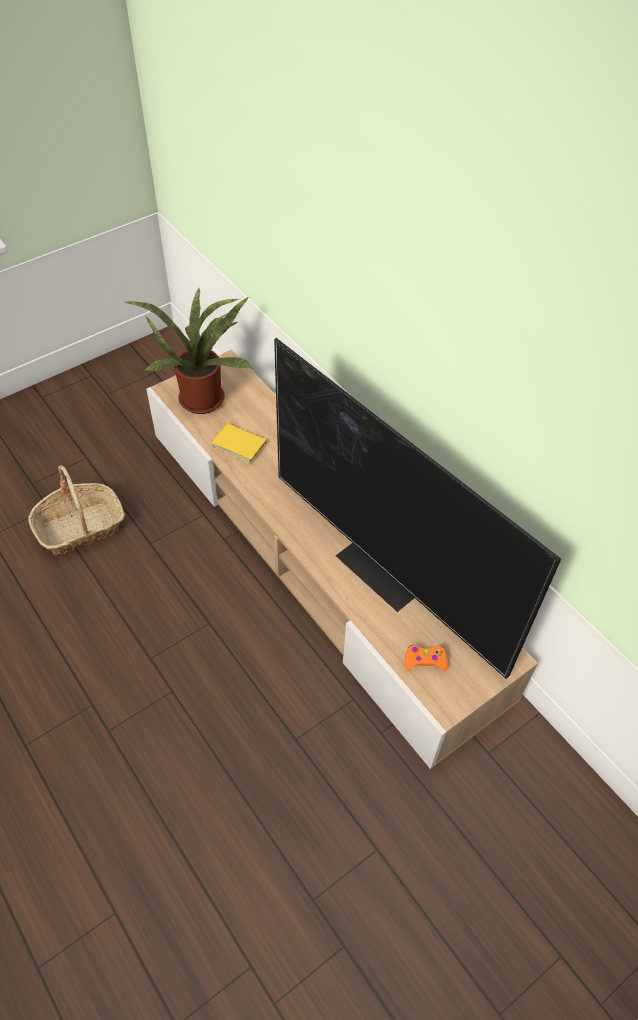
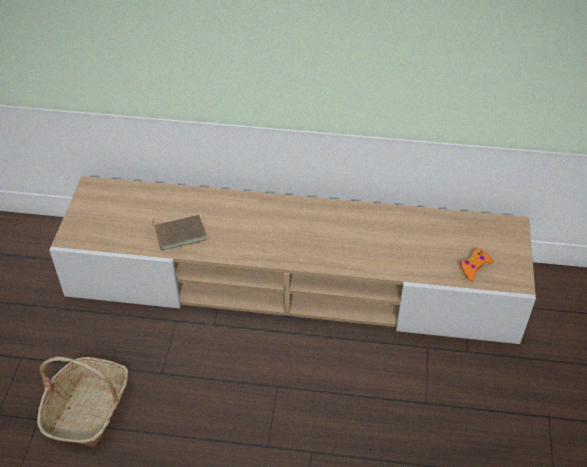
camera: 45 degrees left, 5 degrees down
(203, 396) = (106, 222): potted plant -> none
(240, 444) = (180, 233): yellow book -> brown book
(384, 570) = (383, 236): television -> none

